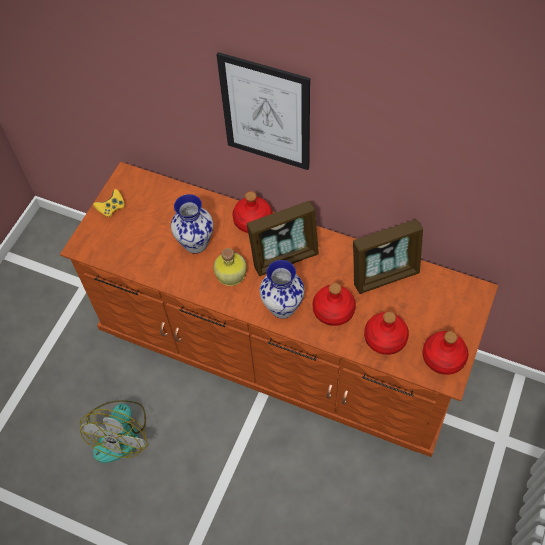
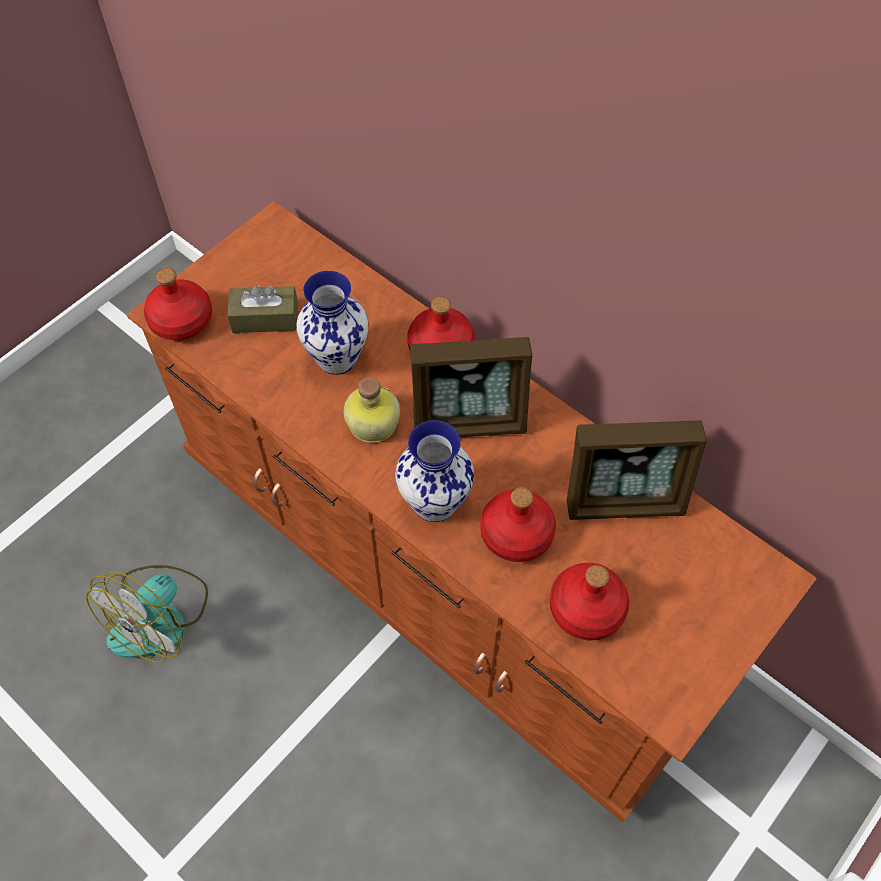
camera: 15 degrees right, 0 degrees up
(111, 208) = (231, 267): yellow game controller -> none
(144, 232) = (265, 318): none -> brown tissue box
(266, 113) = (490, 164): picture -> none
(443, 358) = (676, 675): red bottle -> red bottle (182, 321)

